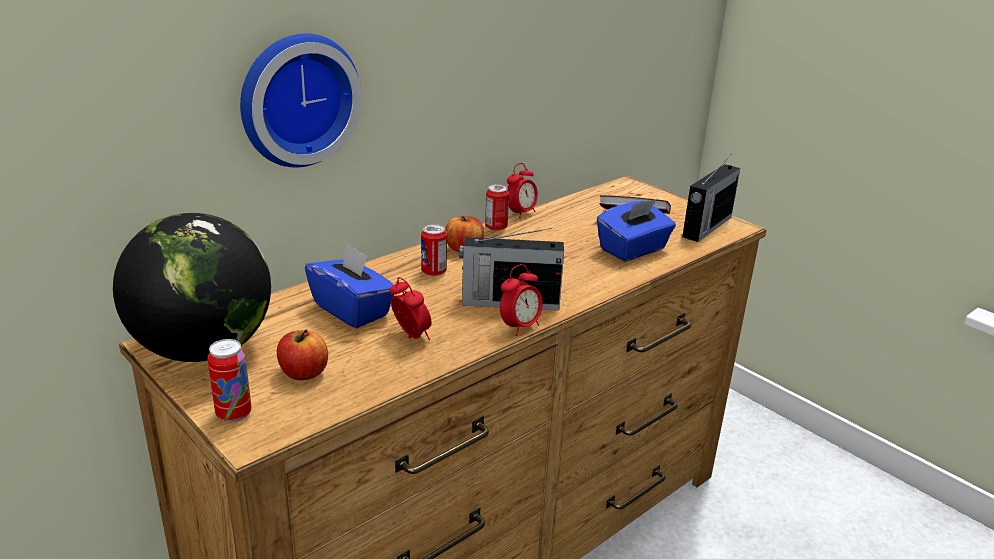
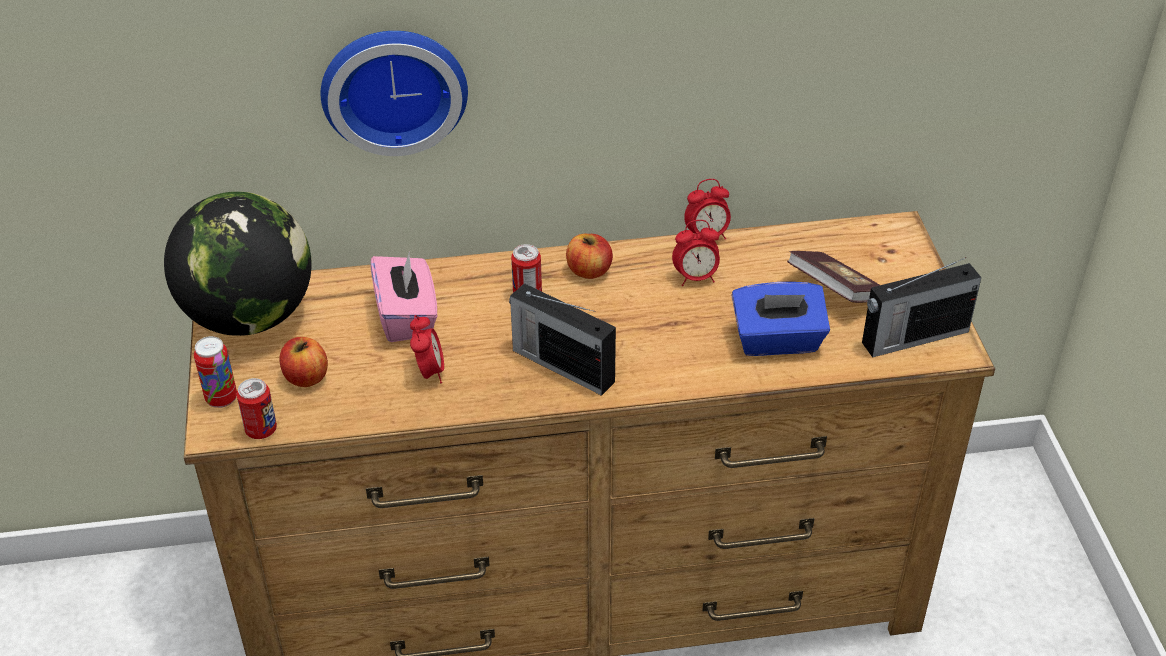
camera: 35 degrees right, 15 degrees up
(352, 310) = (407, 317): blue tissue box -> pink tissue box
(496, 227) = (656, 249): can -> can (261, 430)
(520, 327) = (540, 401): alarm clock -> alarm clock (695, 278)

